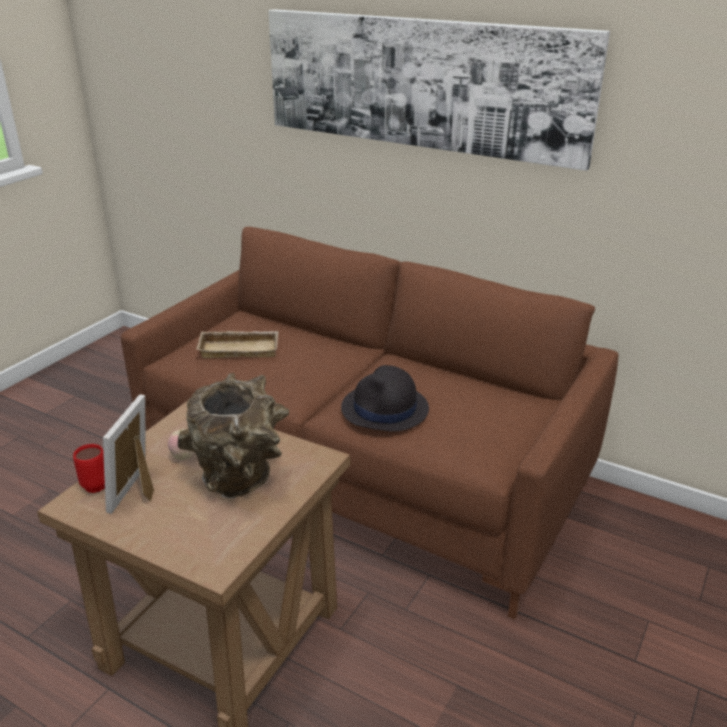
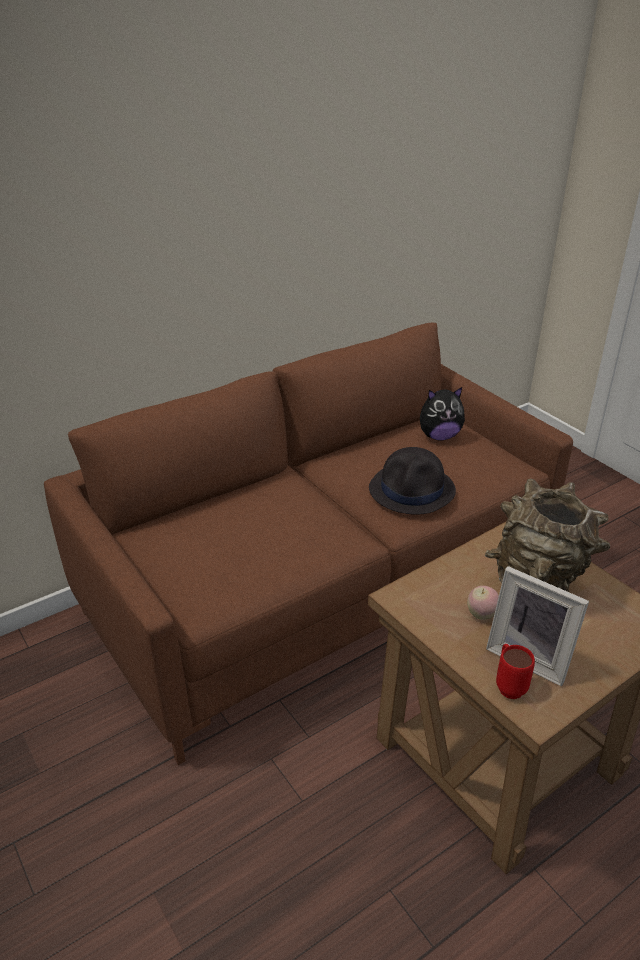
camera: 65 degrees left, 5 degrees up
(240, 348) = (224, 550): beige tray -> none
(421, 83) = (232, 178): picture -> none
(494, 405) = (439, 436): none -> plush toy

